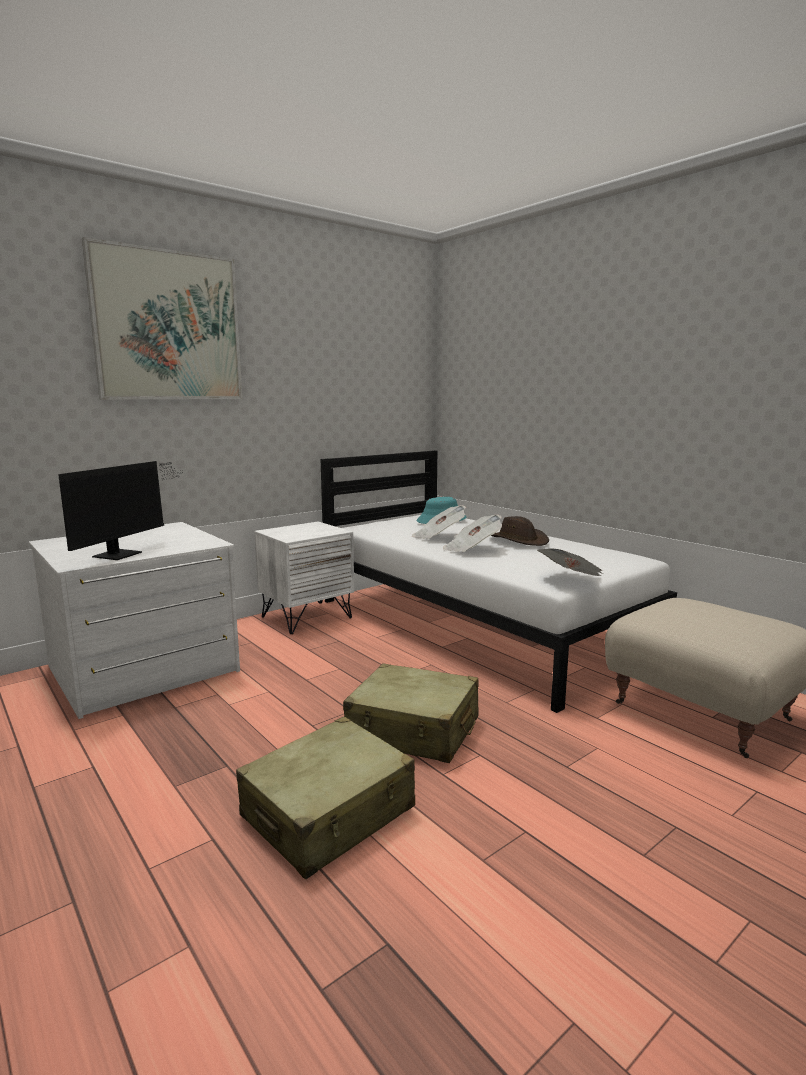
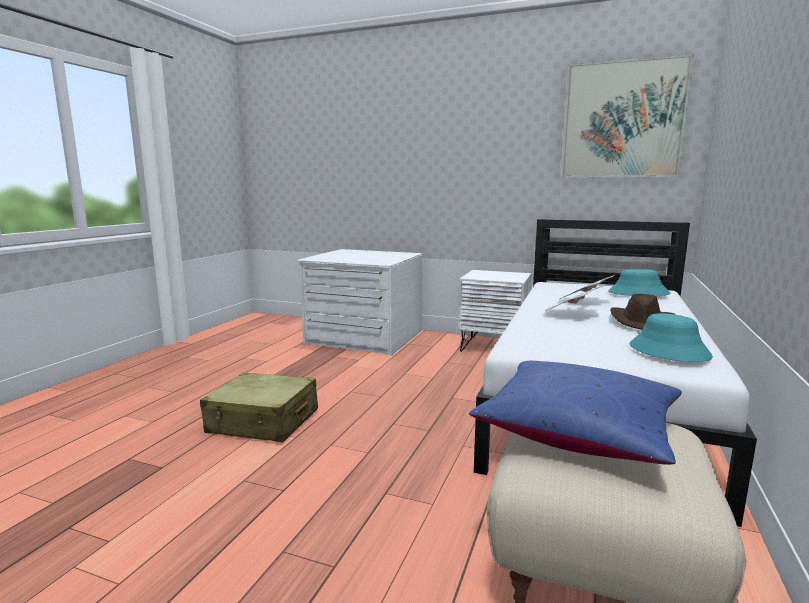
camera: 60 degrees right, 0 degrees up
(123, 553) = (340, 259): monitor -> none
(168, 326) = (428, 117): picture -> picture (622, 120)
(414, 730) = (377, 421): beige suitcase -> none
(572, 580) = (547, 354): newspaper -> none
(593, 554) = (668, 351): none -> turquoise hat
(689, 619) = (577, 430): none -> blue pillow

